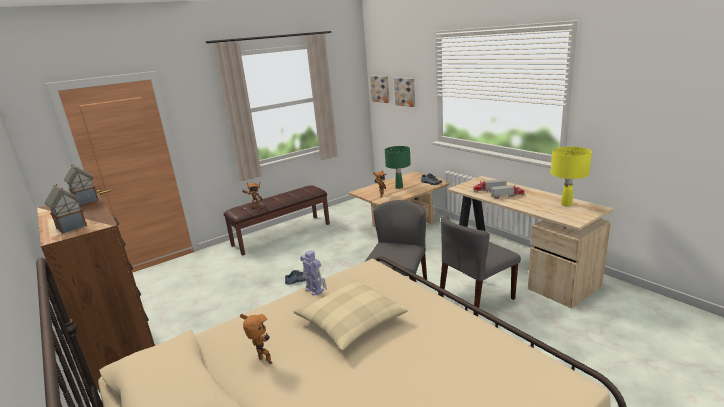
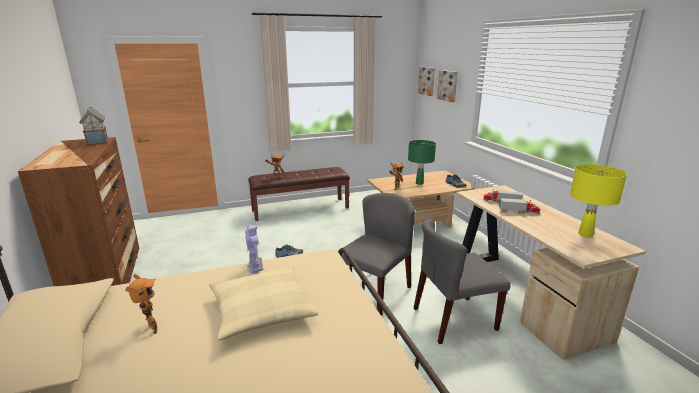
camera: 15 degrees right, 0 degrees up
(72, 227) = (58, 160): toy house -> none

